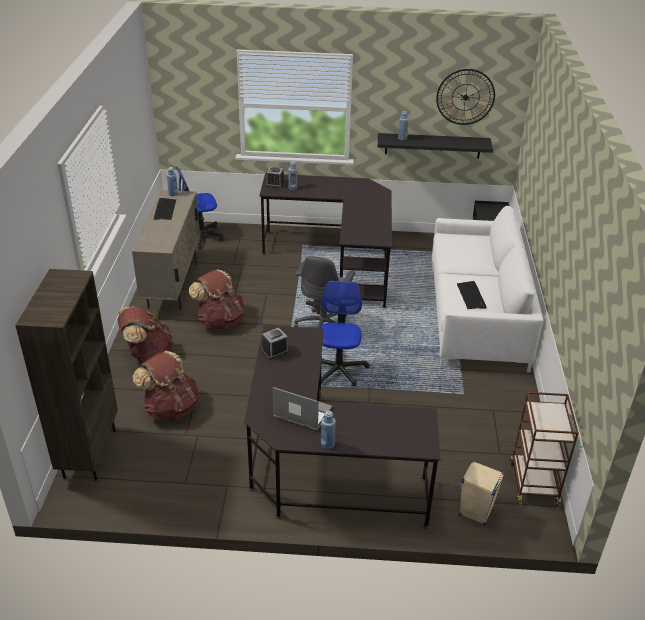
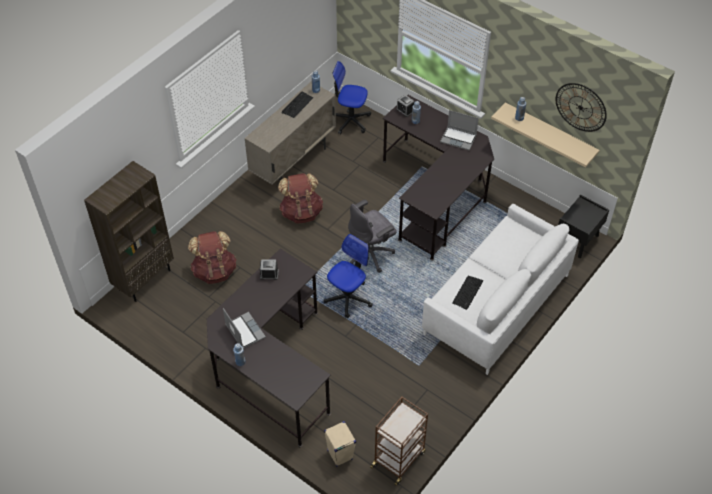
camera: 35 degrees right, 15 degrees up
(148, 354) = (231, 218): brown backpack -> none
(345, 187) = (459, 138): none -> laptop
(432, 145) = (550, 133): black shelf -> beige shelf

